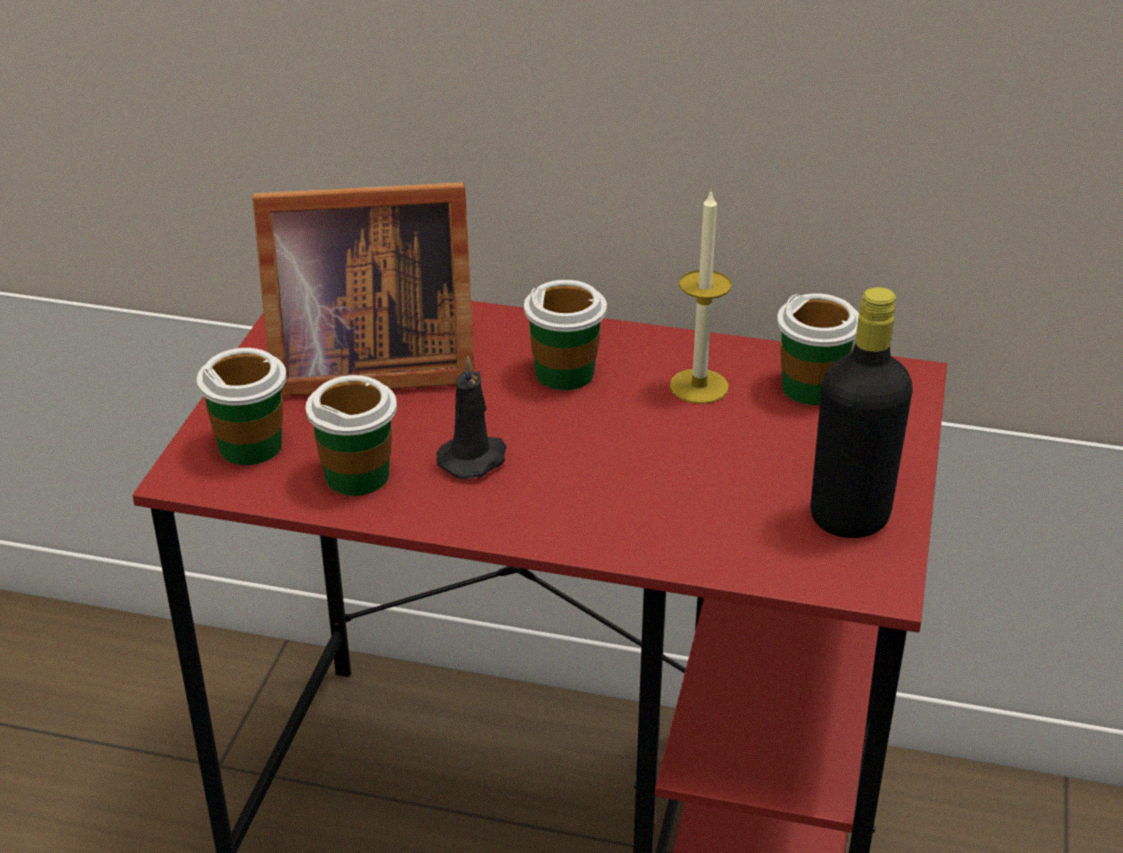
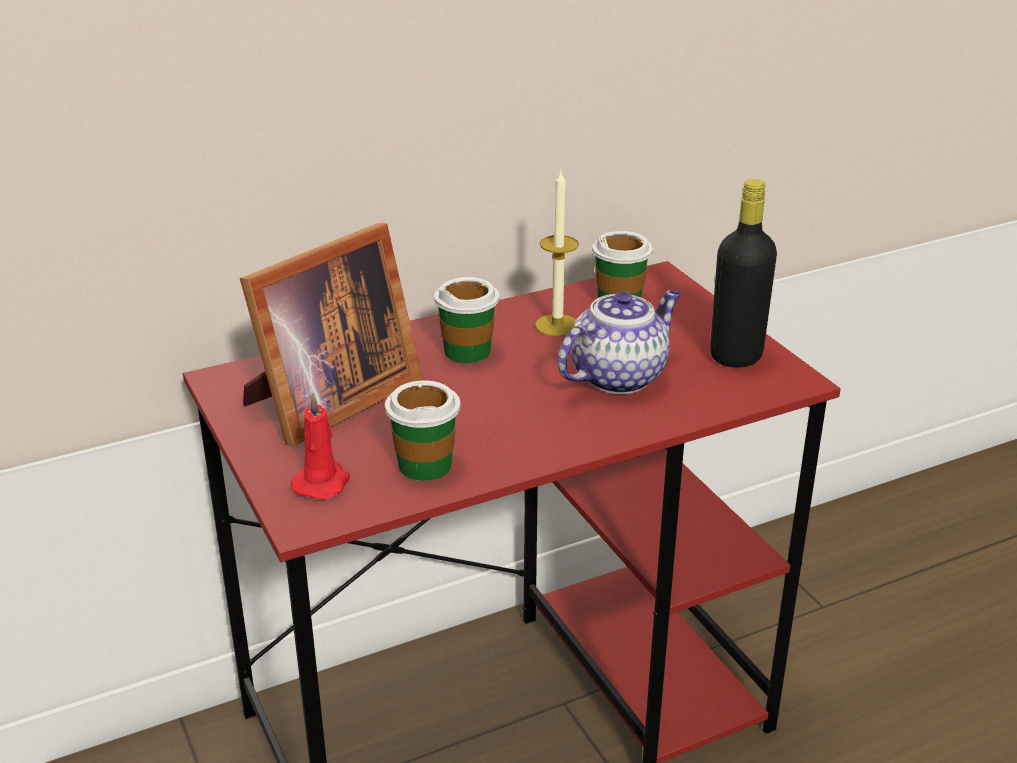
camera: 40 degrees left, 5 degrees down
(251, 446) = (322, 482): cup -> red candle
(474, 459) = (485, 421): black candle -> none
(679, 476) = (619, 376): none -> teapot

